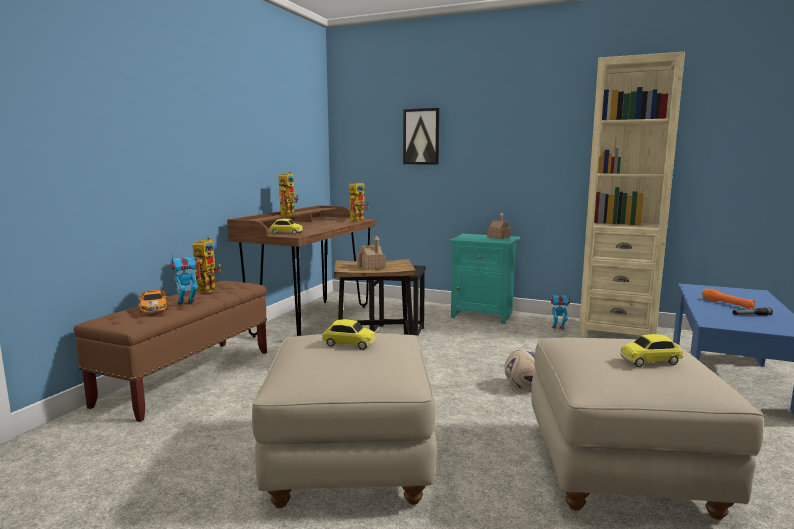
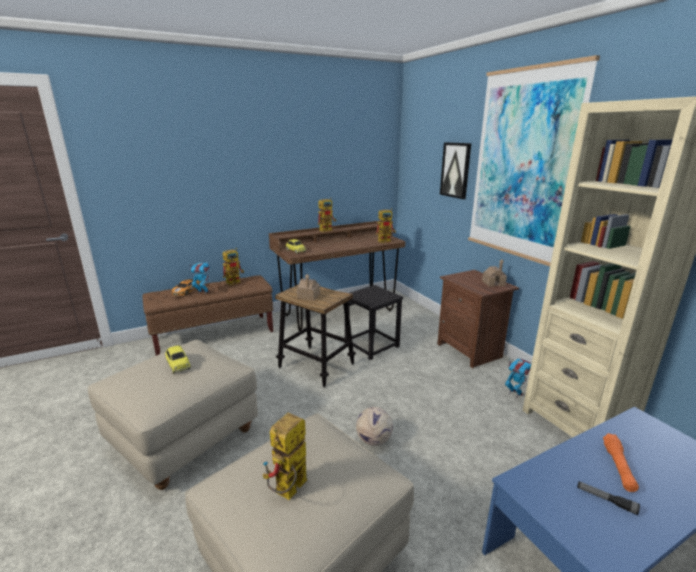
camera: 40 degrees right, 10 degrees up
(483, 314) = (470, 350): turquoise nightstand -> brown nightstand
(504, 124) = (522, 166): none -> picture
(650, 361) = (288, 492): toy car -> toy robot

